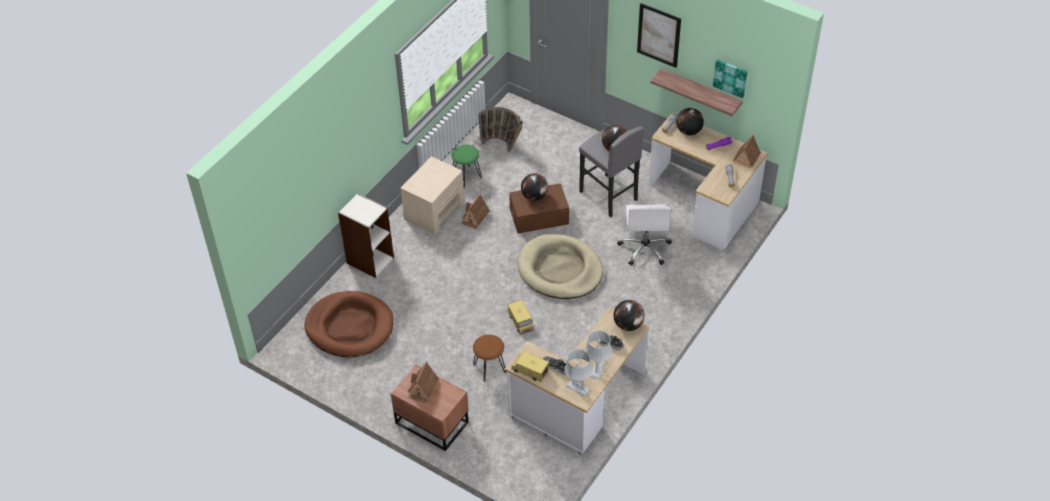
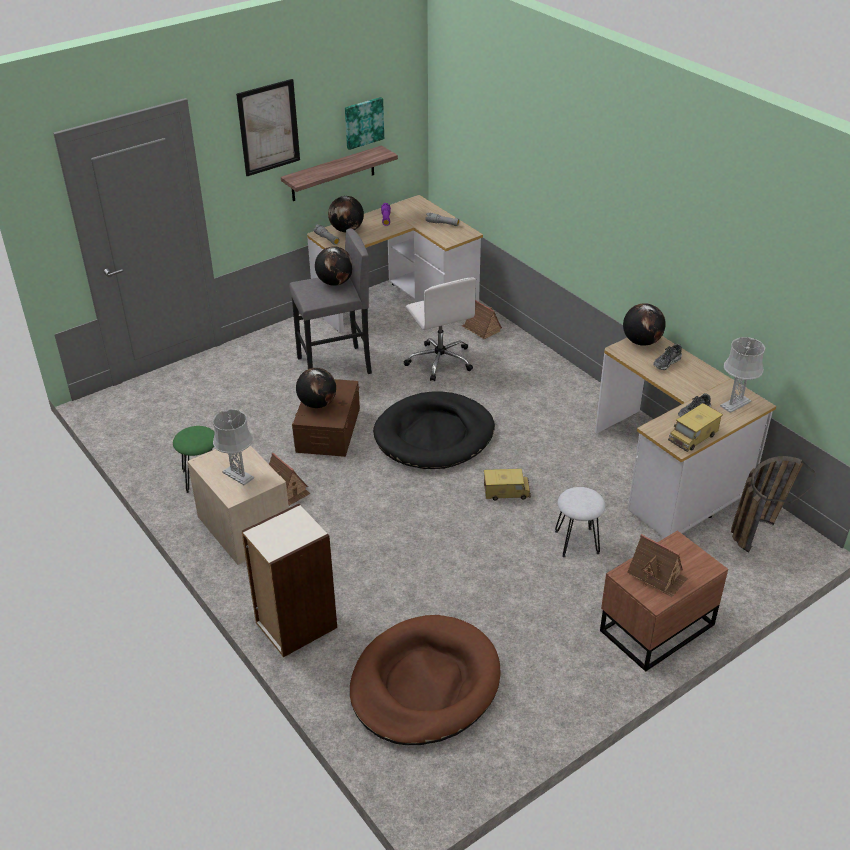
camera: 70 degrees left, 10 degrees down
(489, 368) = (576, 542): brown stool -> white stool
(503, 147) = (174, 430): basket -> basket (759, 528)
(560, 270) = (434, 435): beige dog bed -> black dog bed
(597, 369) = (708, 381): grey table lamp -> grey table lamp (238, 475)
(645, 248) = (440, 361): white office chair -> white office chair turned 45 degrees clockwise
(747, 157) = (417, 207): toy house -> toy house (481, 329)

